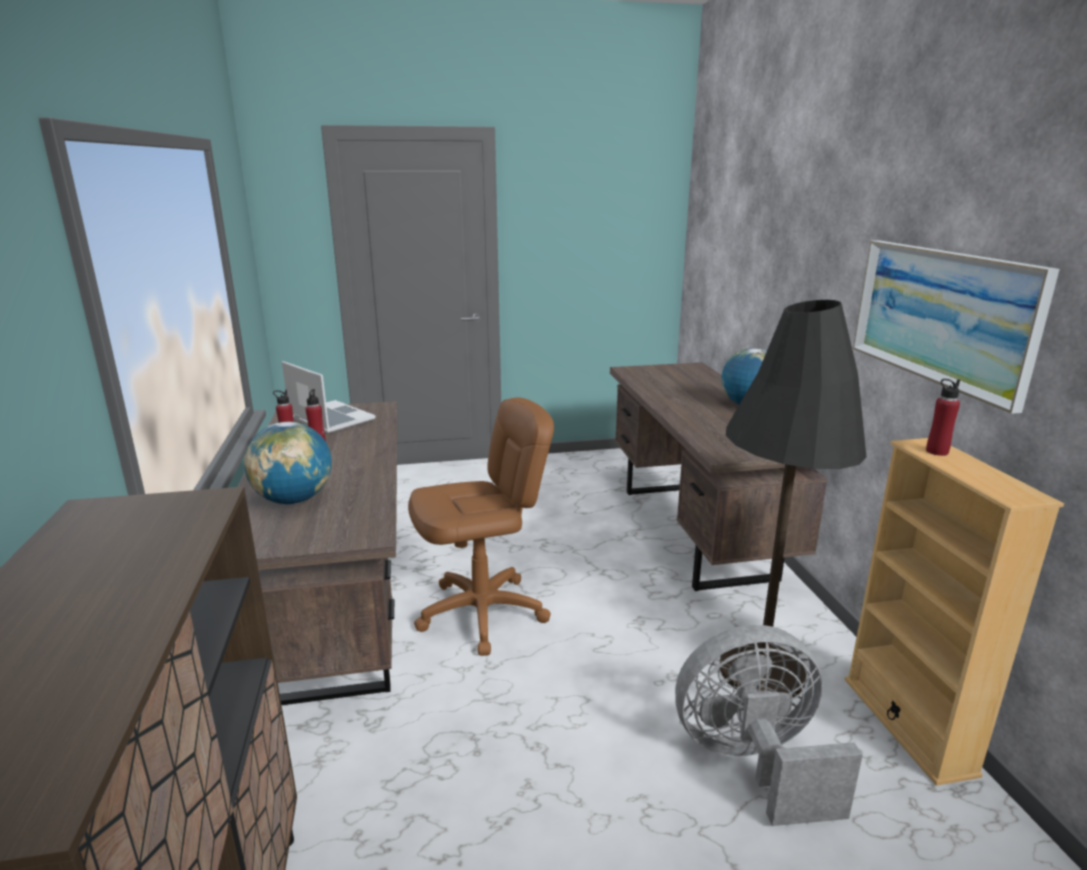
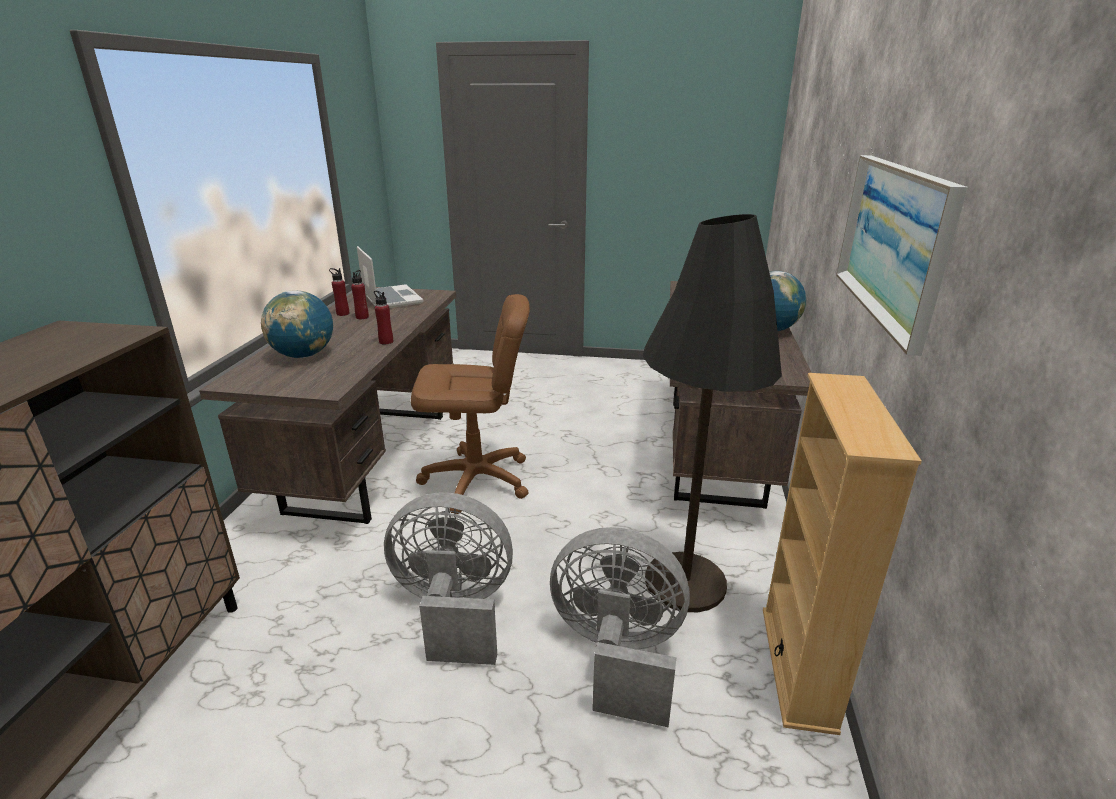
camera: 20 degrees right, 5 degrees up
(560, 765) = (454, 612): none -> grey fan
(936, 451) = (843, 389): red bottle -> red bottle (386, 341)

